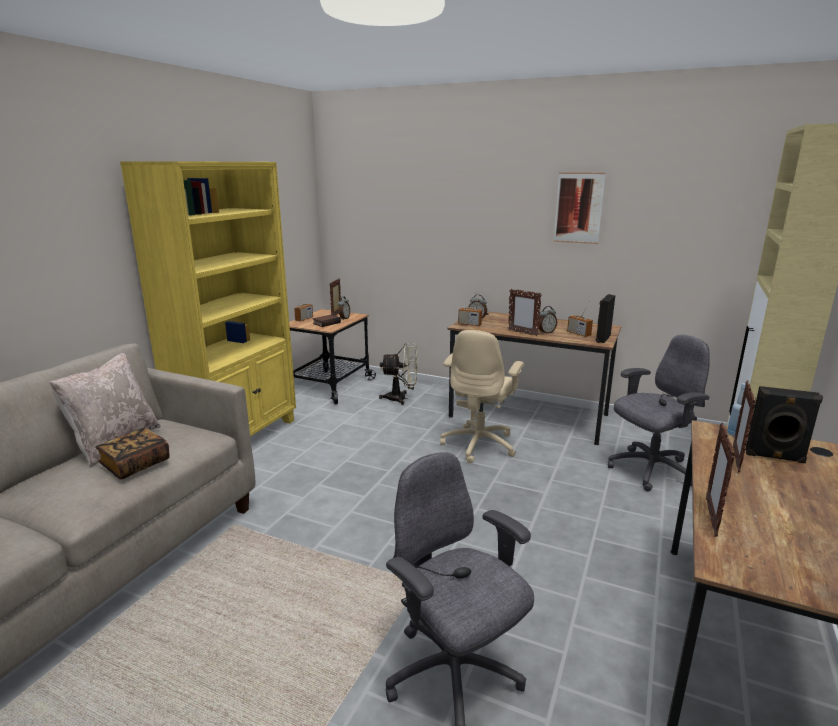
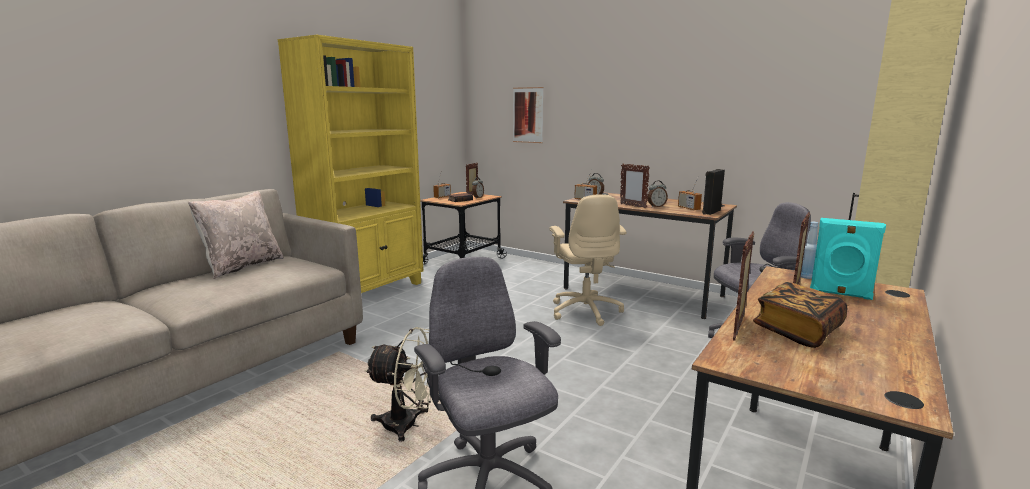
camera: 10 degrees right, 5 degrees down
(135, 465) = (249, 279): book -> book (797, 331)
(401, 398) = (524, 273): beige fan -> beige fan (408, 425)
(480, 444) = (585, 311): beige office chair -> beige office chair turned 45 degrees counterclockwise
(578, 208) = (694, 90): picture -> picture (528, 115)
(774, 457) = (840, 294): black speaker -> turquoise speaker

